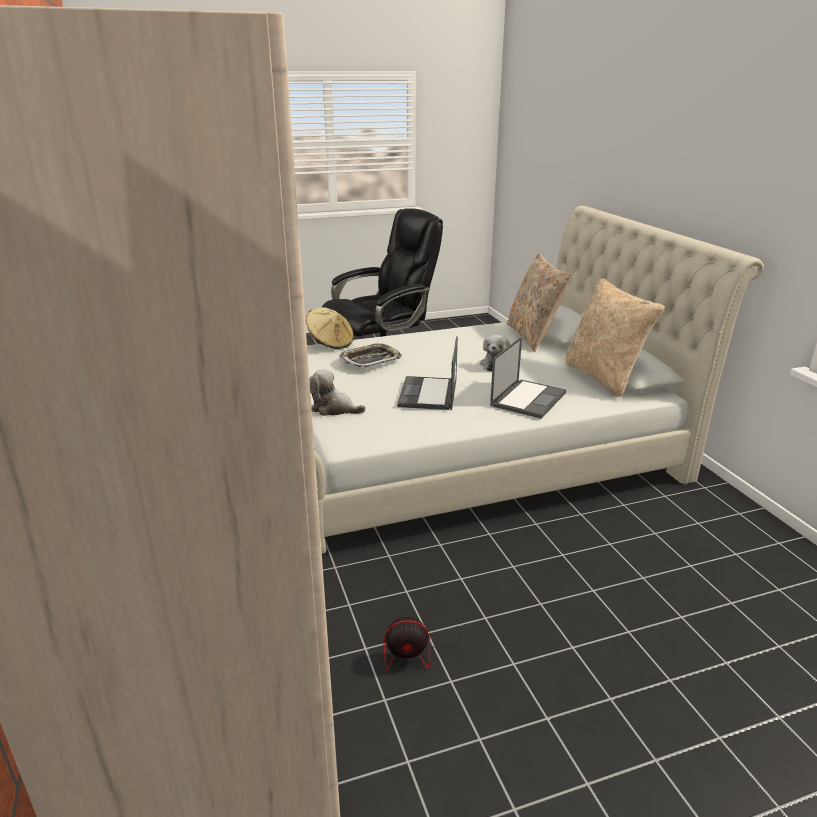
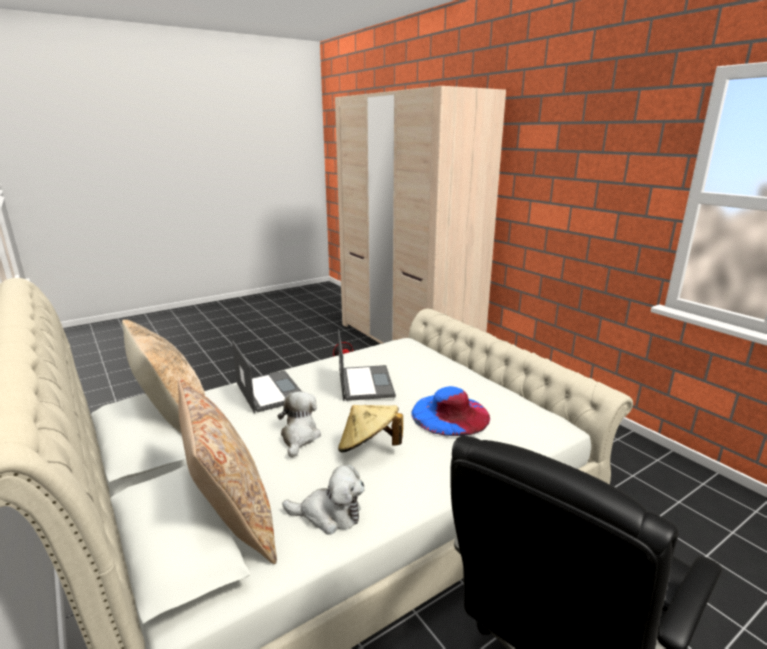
camera: 165 degrees right, 5 degrees down
(330, 343) = (527, 438): beige hat -> beige hat (369, 447)
(333, 409) = (436, 362): plush toy -> plush toy (329, 515)
(370, 360) = (450, 414): tray -> blue hat
(528, 398) = (269, 391): laptop -> laptop turned 135 degrees clockwise

